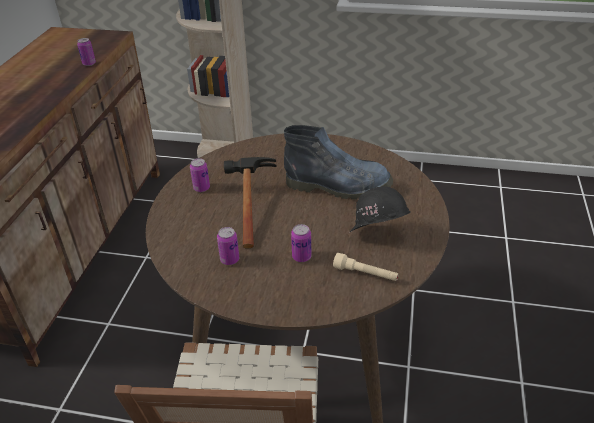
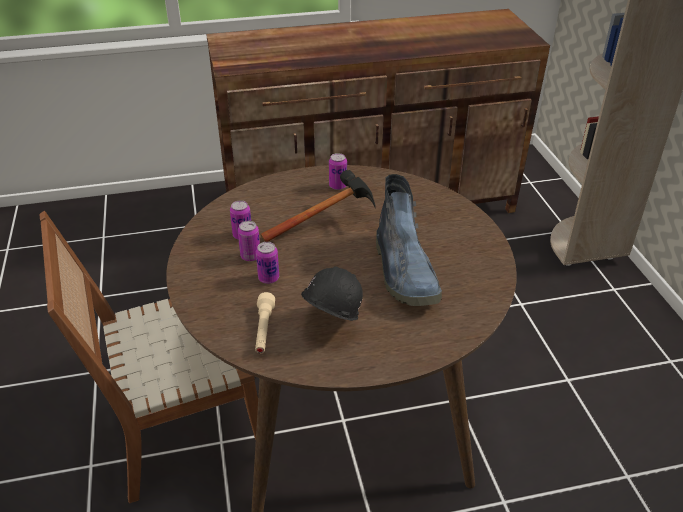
camera: 65 degrees right, 0 degrees up
(89, 63) = (460, 49): can -> can (250, 256)

